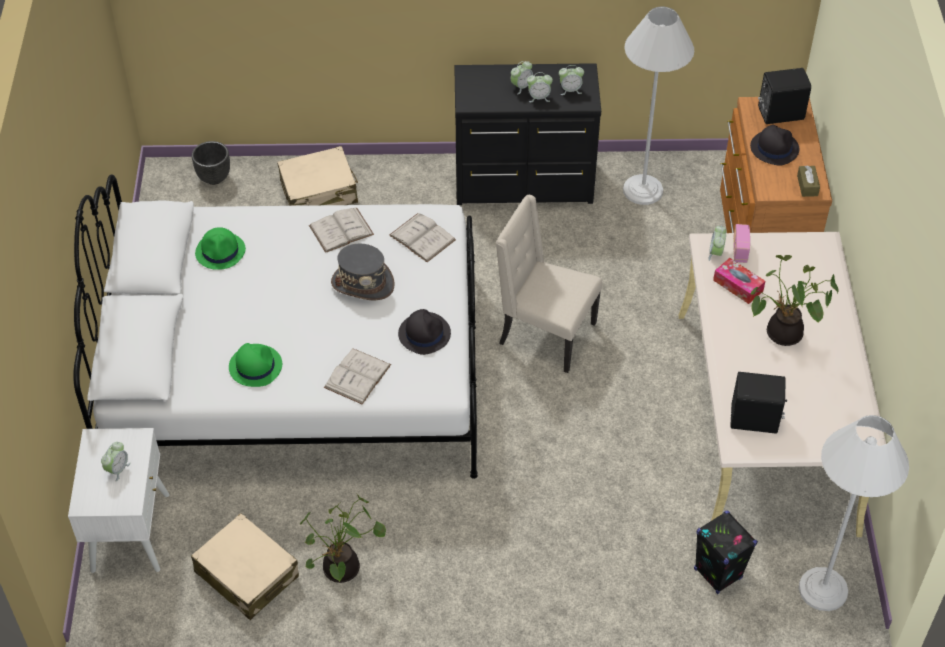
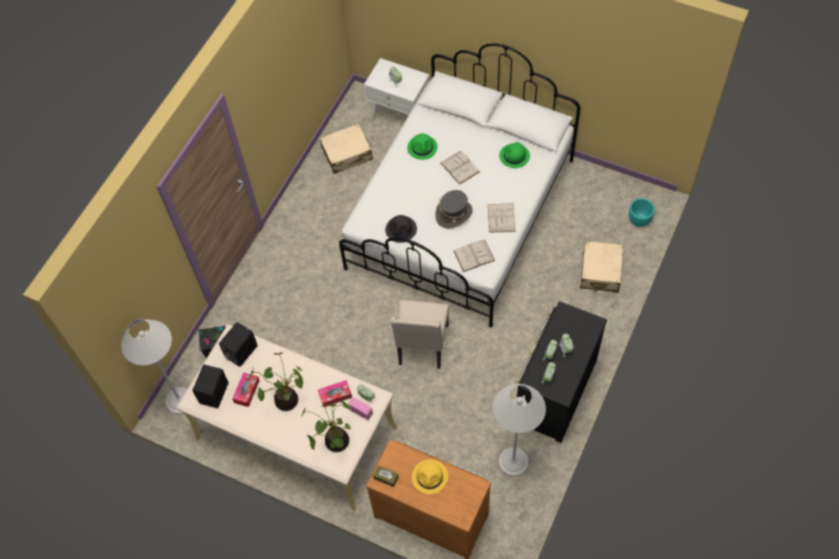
camera: 120 degrees right, 10 degrees up
(214, 177) = (639, 221): black planter -> turquoise planter
(342, 571) = (325, 192): potted plant -> potted plant (335, 441)
(357, 376) = (390, 189): white book -> white book (460, 167)
(545, 334) = (422, 346): beige chair -> beige chair turned 135 degrees clockwise
(774, 148) = (430, 477): black hat -> yellow hat
(779, 113) = (461, 500): black speaker -> black speaker (215, 393)
(805, 384) = (247, 391): none -> tissue box

